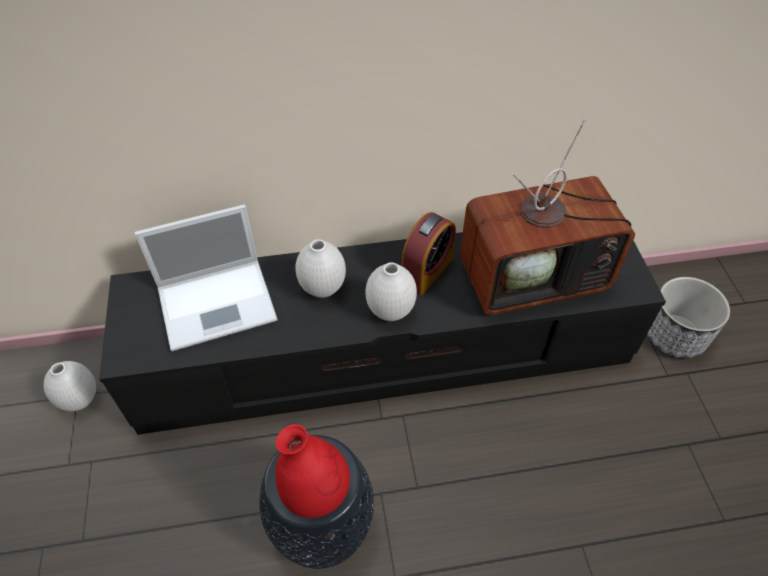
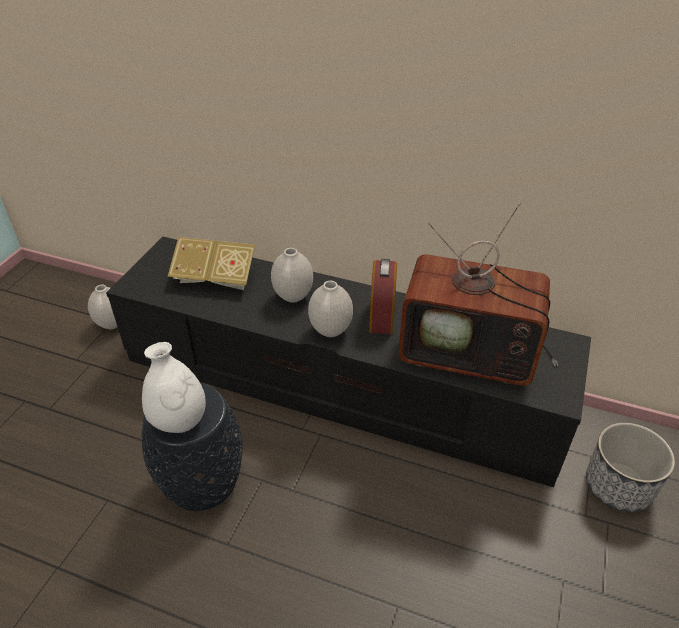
camera: 30 degrees right, 10 degrees down
(219, 302) = (215, 278): laptop -> book
(316, 493) = (179, 421): red vase -> white vase
(427, 271) = (382, 315): alarm clock -> alarm clock turned 60 degrees counterclockwise

